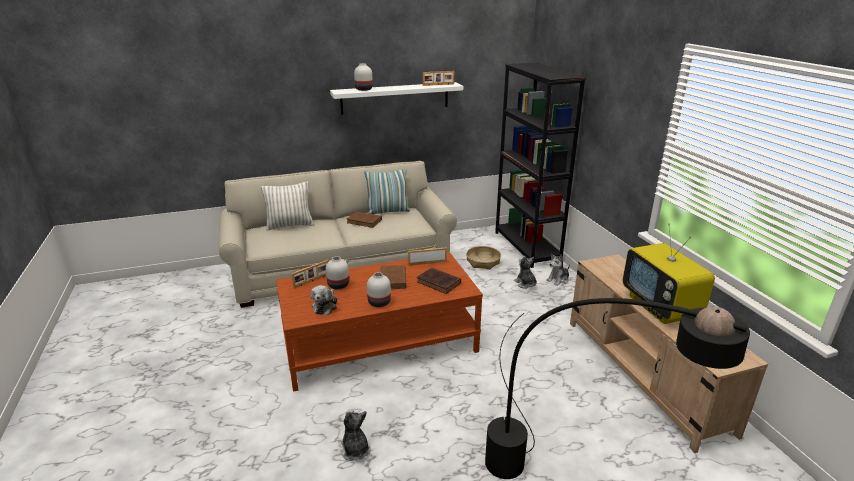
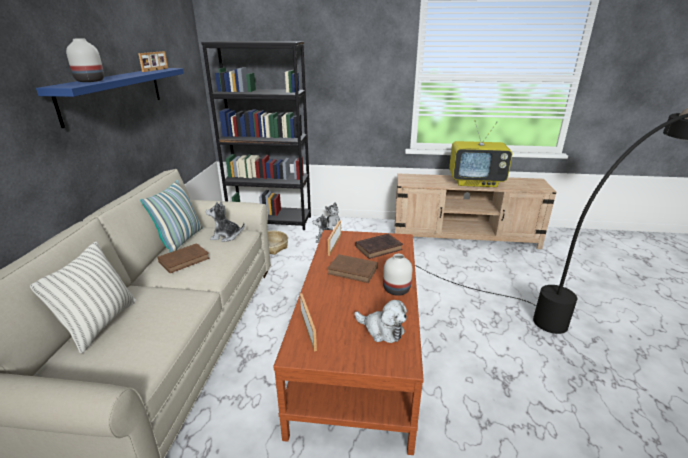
camera: 65 degrees left, 0 degrees up
(337, 285) = (336, 310): white vase -> none
(355, 449) = (529, 415): plush toy -> plush toy (226, 236)
(395, 98) = (114, 94): white shelf -> blue shelf

